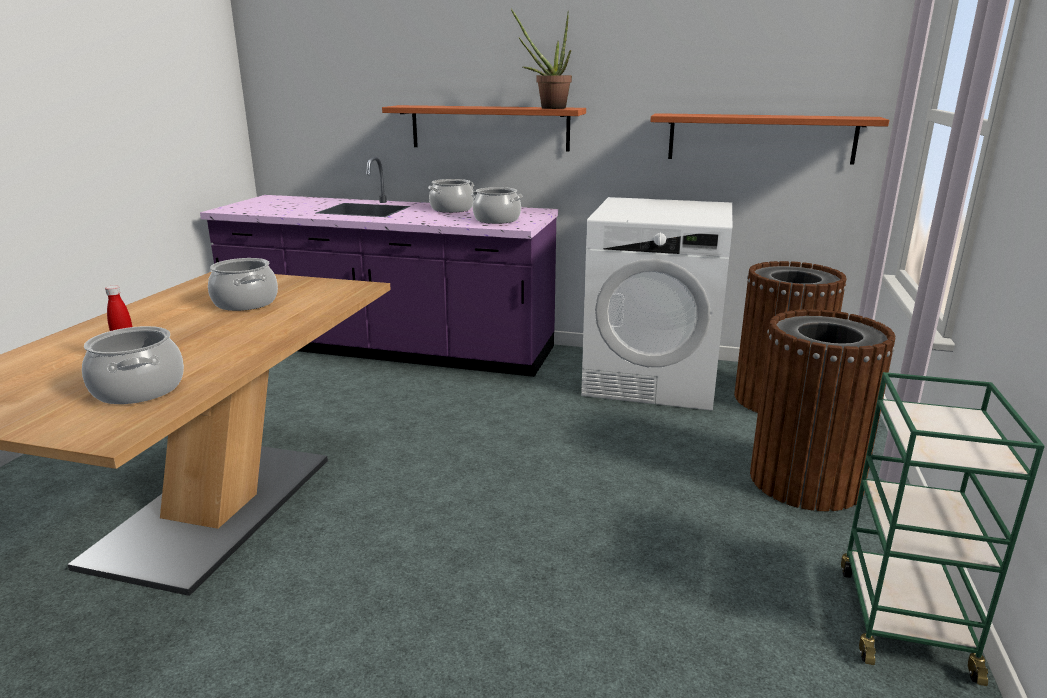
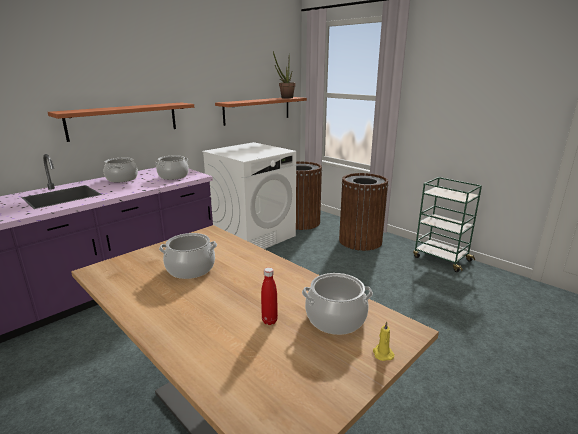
camera: 60 degrees left, 0 degrees up
(54, 426) = (382, 353): none -> yellow candle
(547, 108) = (170, 104): potted plant -> potted plant (285, 98)

